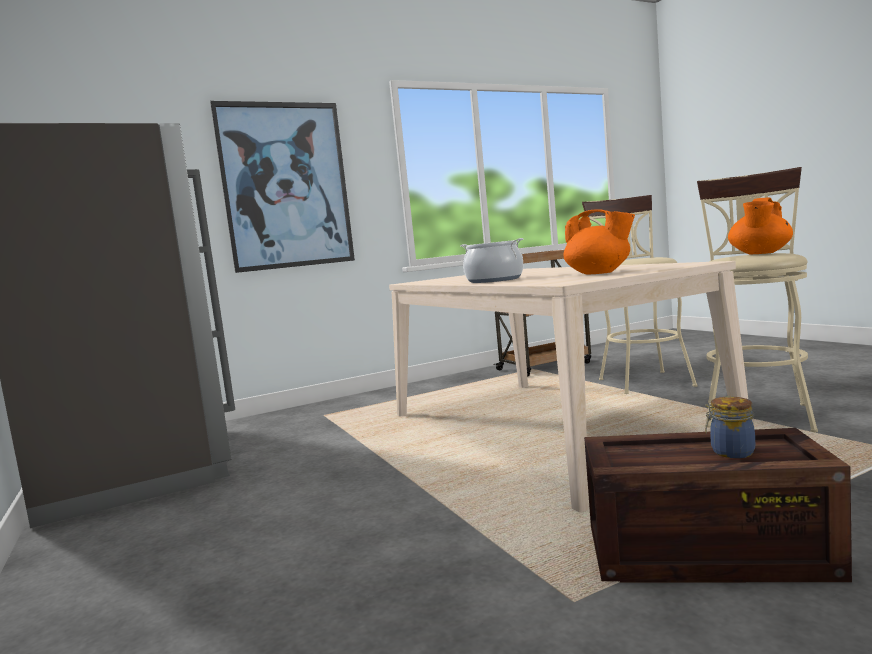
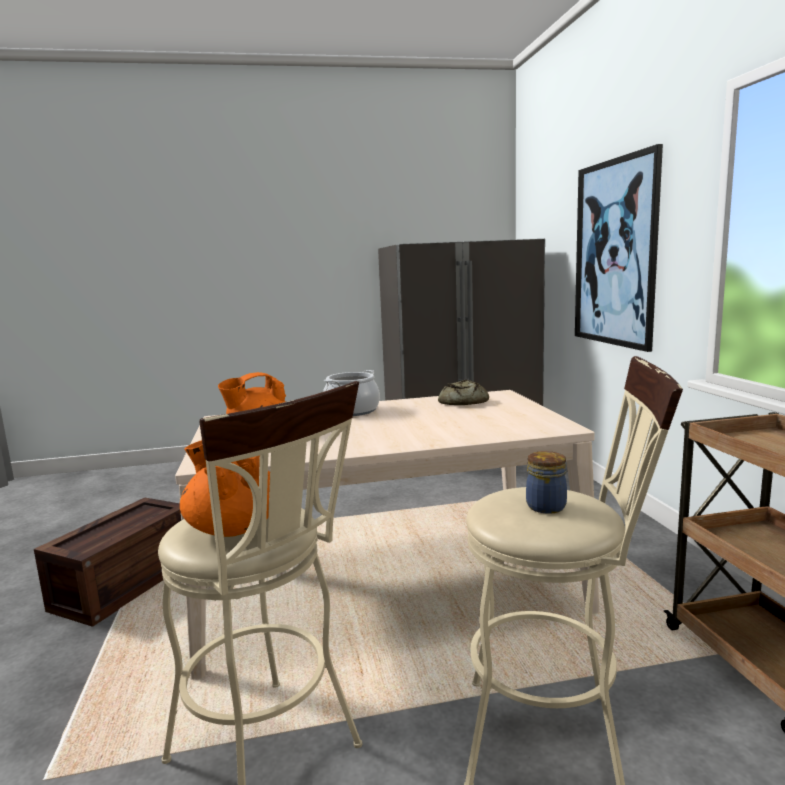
camera: 105 degrees right, 5 degrees up
(443, 280) = (461, 402): none -> bread
(730, 452) = (103, 535): jar -> jar (547, 506)

